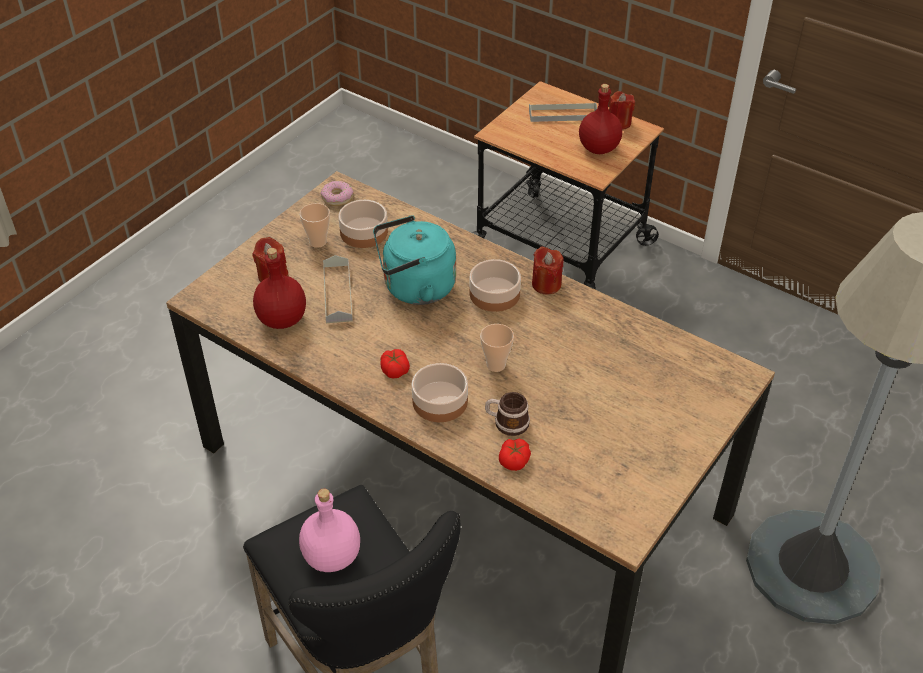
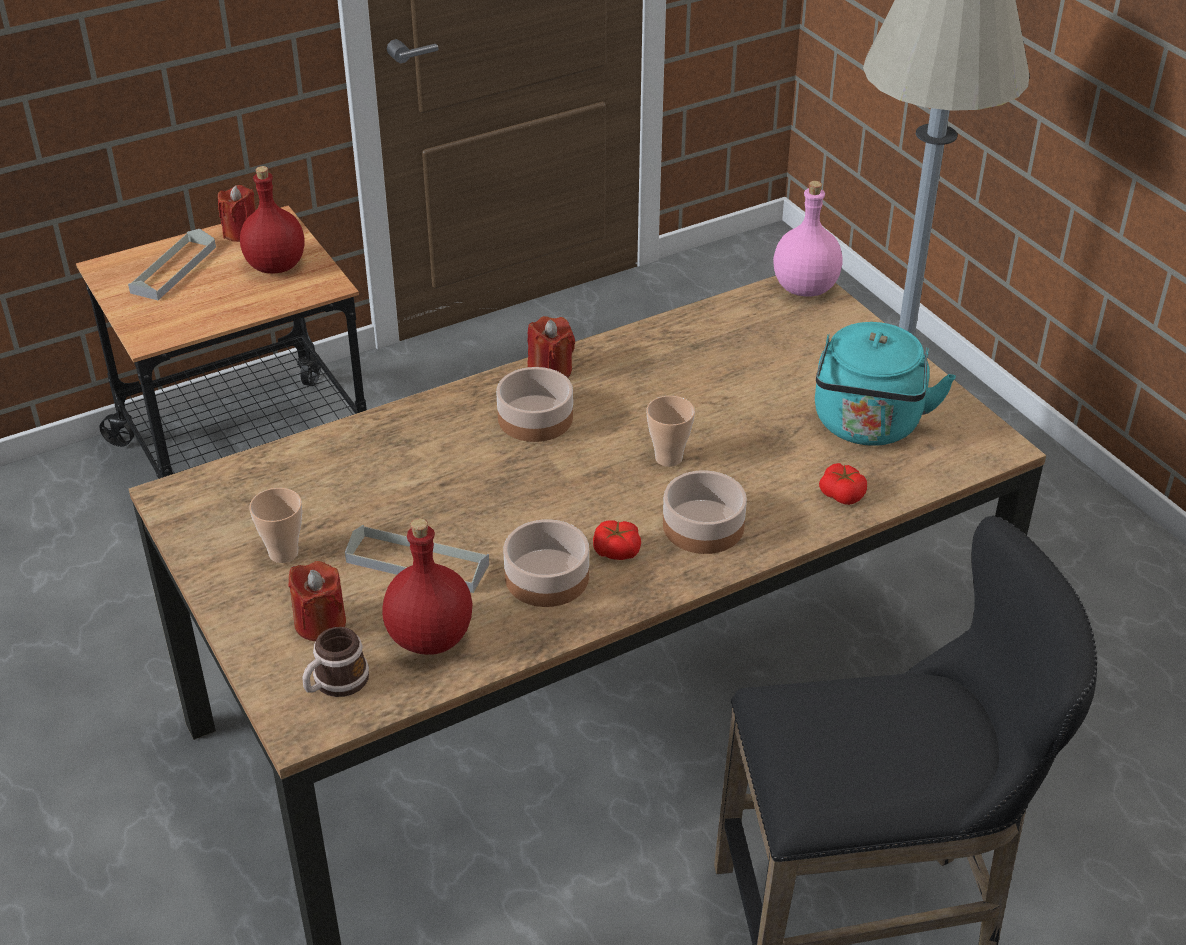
camera: 65 degrees left, 5 degrees down
(333, 556) = (876, 739): pink bottle -> pink bottle (805, 287)
(337, 197) = (196, 504): donut -> none
(364, 233) = (305, 500): bowl -> bowl (548, 577)
(415, 288) = (467, 485): turquoise kettle -> turquoise kettle (867, 426)
(506, 422) = (775, 480): mug -> mug (335, 683)

